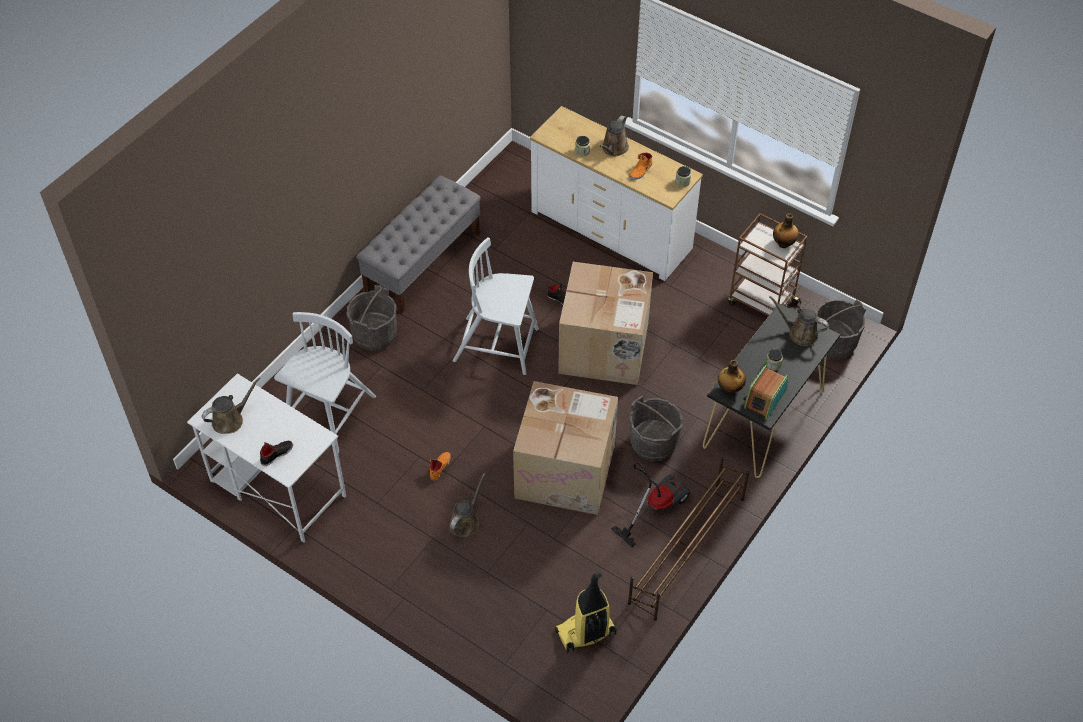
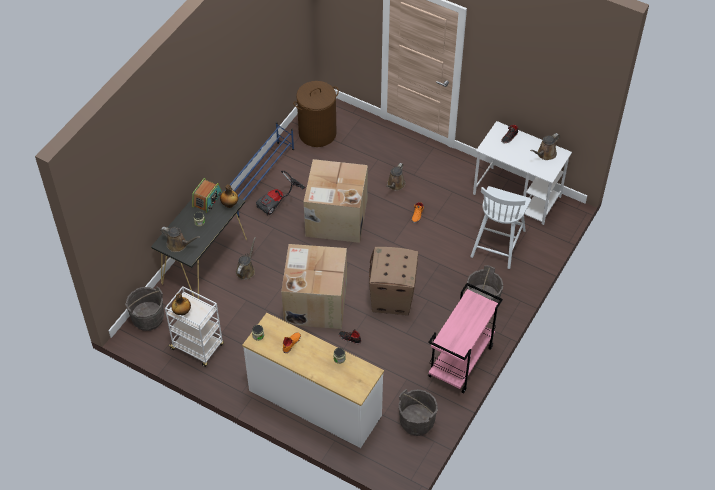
camera: 175 degrees right, 0 degrees up
(423, 262) = (461, 362): grey bench -> pink cart
(498, 345) = (392, 299): white chair -> cardboard box
(585, 633) = (317, 133): vacuum cleaner -> brown laundry basket
(614, 149) = (314, 363): brown watering can -> brown watering can (246, 270)
(653, 443) = (279, 239): grey bucket -> grey bucket (417, 422)
(686, 550) = (259, 178): brown shoe rack -> blue shoe rack
(761, 303) = (198, 347): brown cart -> white cart

